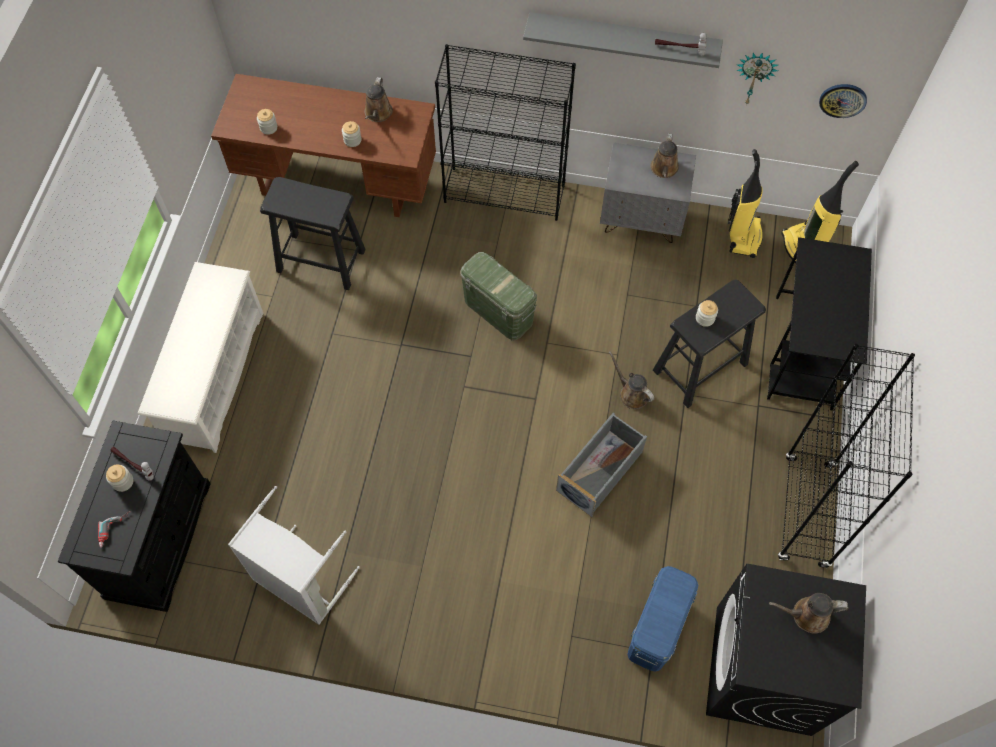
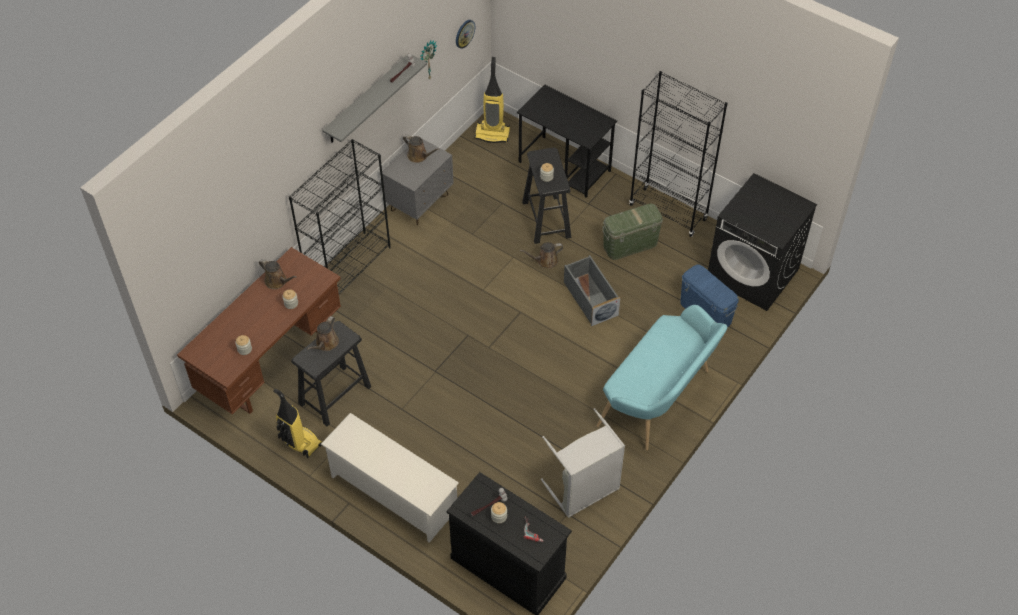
camera: 65 degrees left, 10 degrees down
(479, 622) = (659, 399): none -> turquoise bench
(498, 311) = (442, 306): green storage box -> green storage box (630, 245)
(743, 236) = (465, 158): vacuum cleaner -> vacuum cleaner (299, 442)
(806, 615) = (758, 203): brown watering can -> brown watering can (326, 344)

